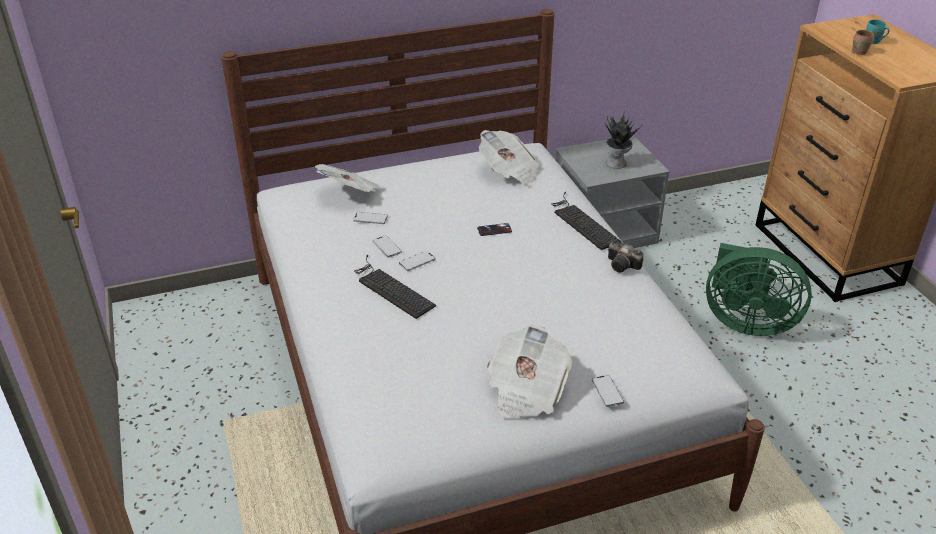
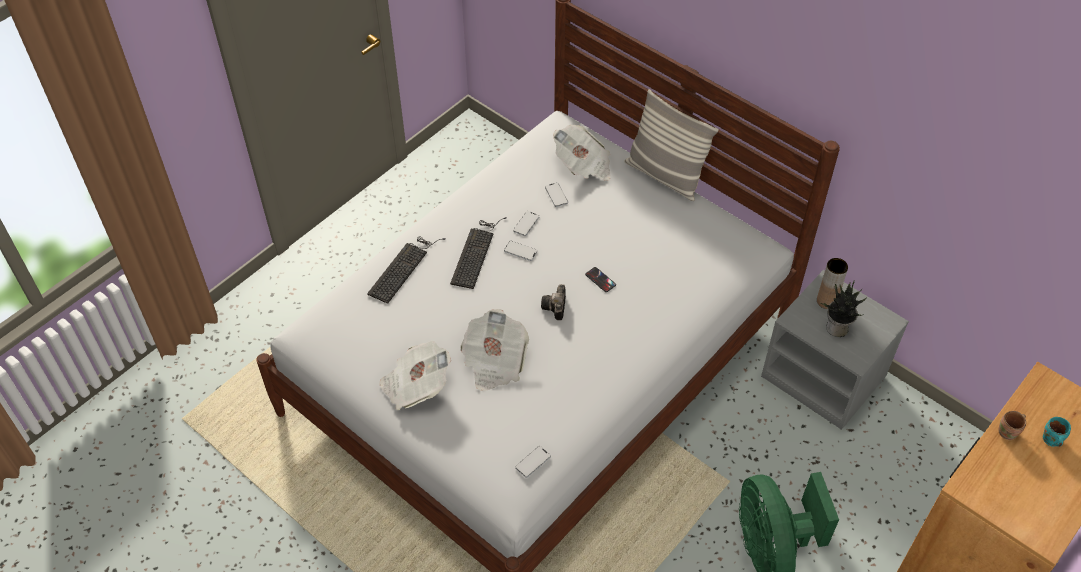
camera: 60 degrees right, 15 degrees up
(407, 161) = (664, 176): none -> pillow
(509, 172) = (700, 251): newspaper -> newspaper (494, 362)
(582, 222) = (661, 335): keyboard -> keyboard (404, 267)
(587, 158) = (826, 301): none -> brown vase
(607, 391) = (446, 437): phone -> phone (533, 462)
(623, 266) = (617, 389): camera -> camera (555, 308)

